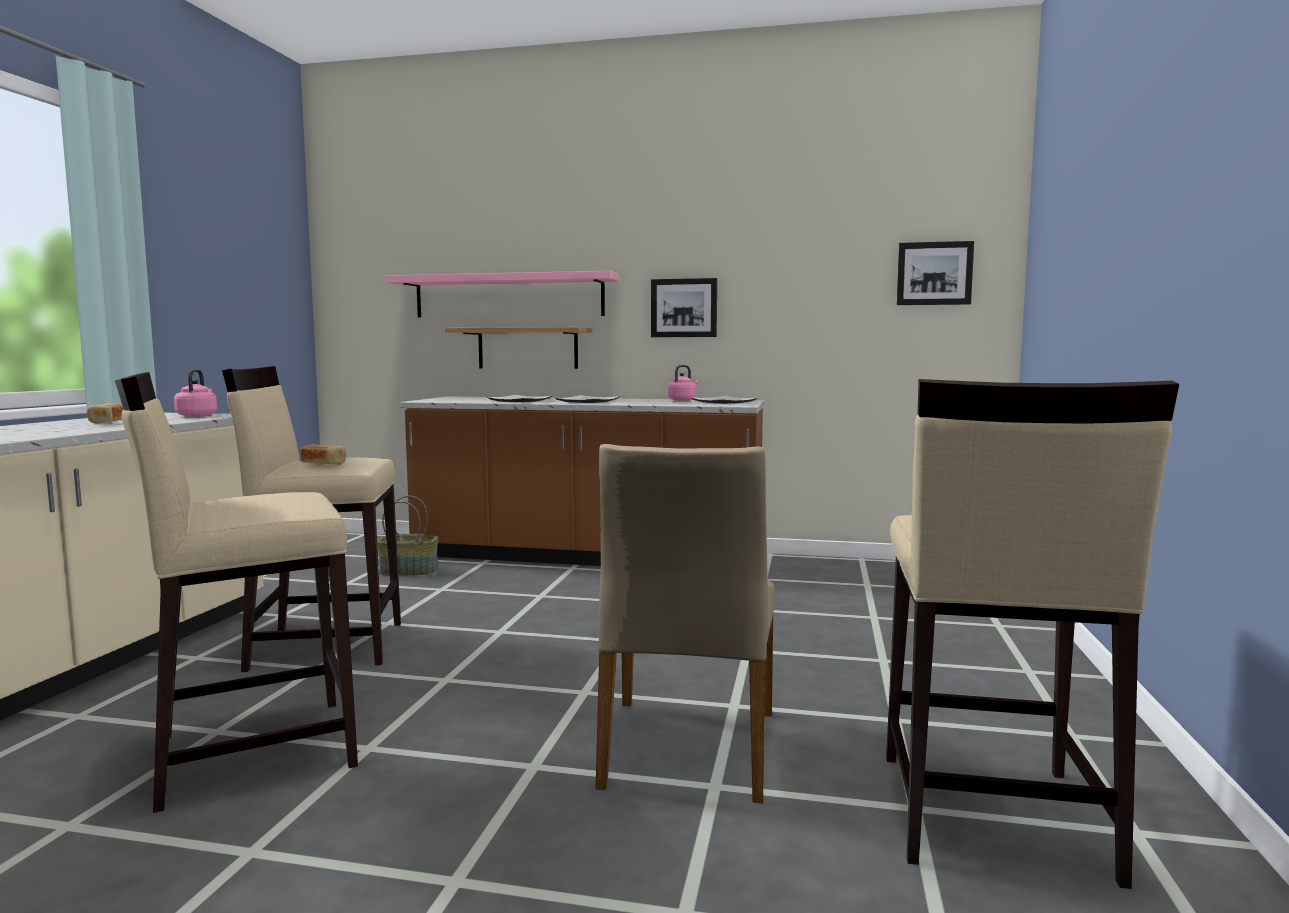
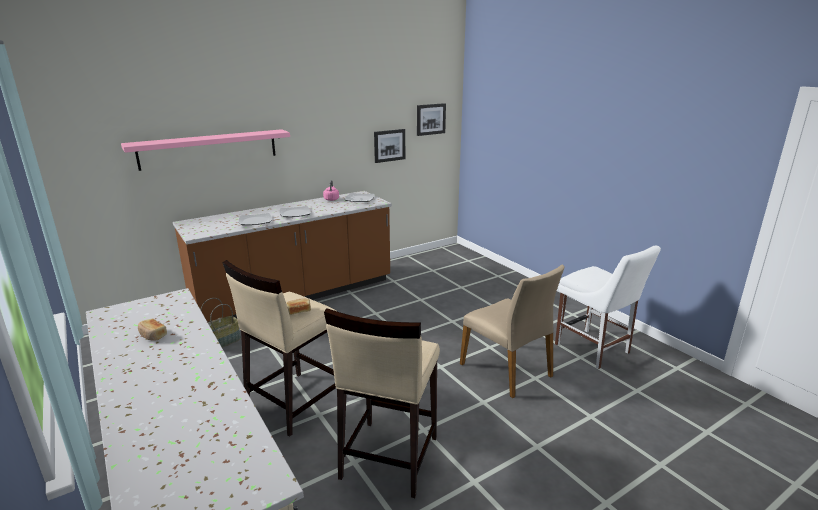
camera: 45 degrees left, 15 degrees up
(197, 415) = (159, 304): pink kettle -> none
(527, 348) = (227, 181): shelf -> none
(684, 308) = (320, 146): picture -> picture (389, 145)
(990, 815) = (594, 350): beige stool -> white chair

